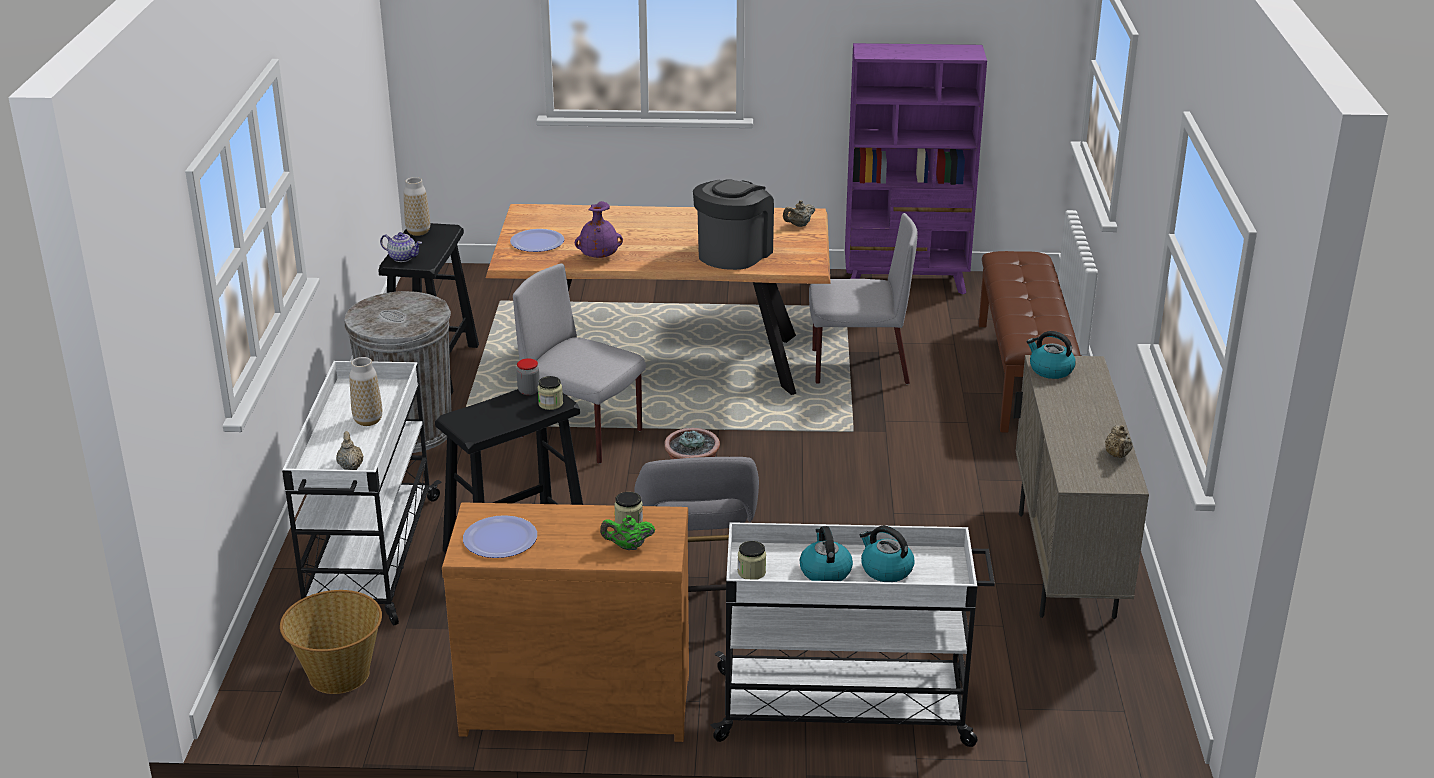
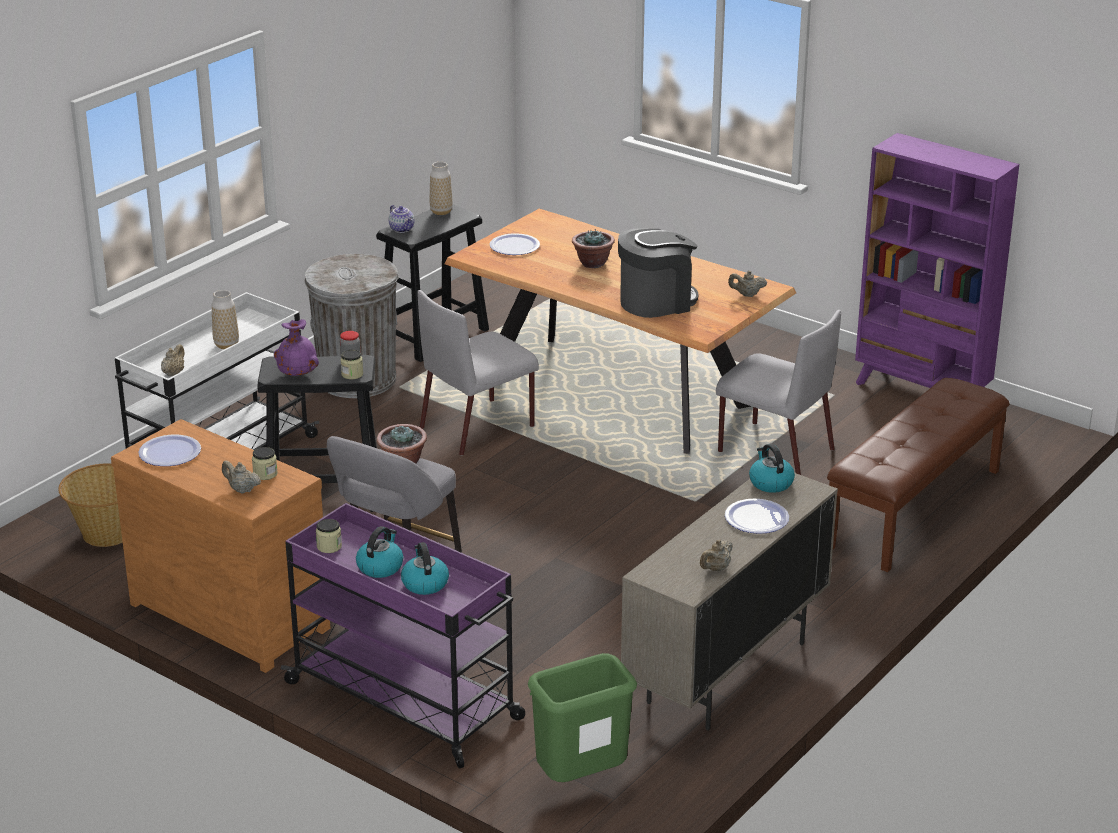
camera: 35 degrees right, 0 degrees up
(583, 434) = (478, 426): grey chair -> grey chair turned 105 degrees counterclockwise
(599, 257) = (545, 272): purple vase -> purple vase (298, 374)
(628, 547) = (241, 490): green teapot -> beige teapot
(630, 237) = (592, 263): none -> potted plant
(846, 708) = (406, 702): white cart -> purple cart
(1078, 707) = (581, 779): none -> green trash can
(1084, 402) = (756, 518): none -> plate

